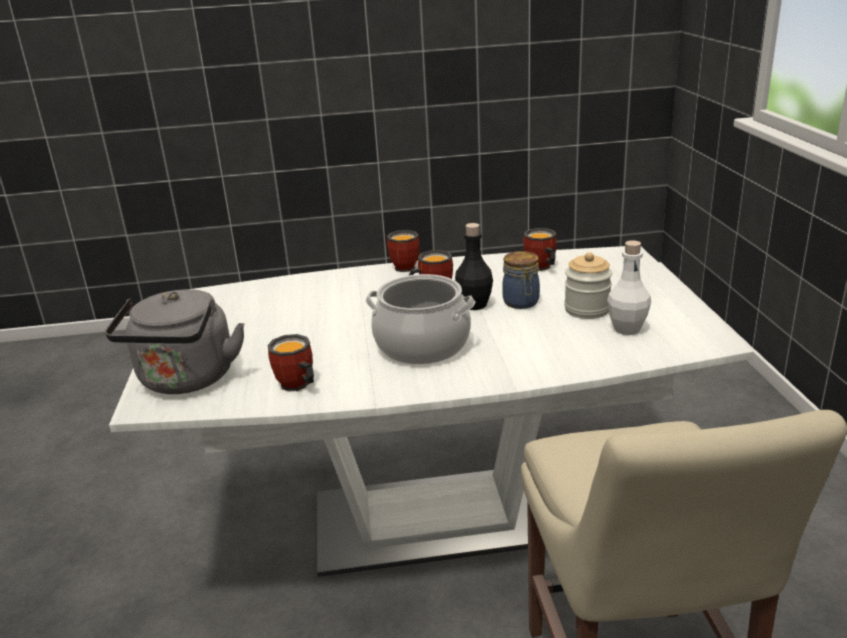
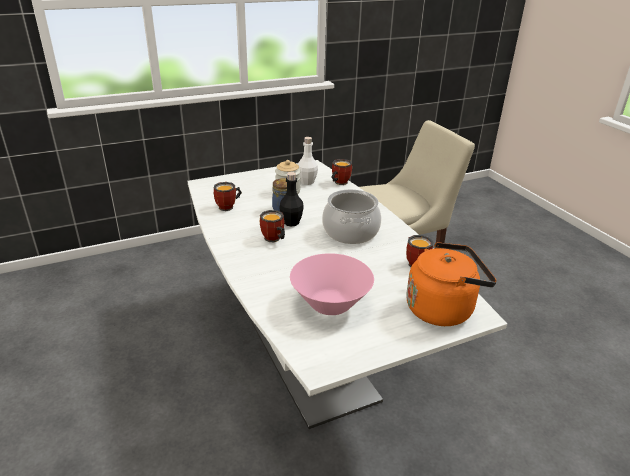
camera: 110 degrees left, 5 degrees up
(186, 381) = (442, 309): grey kettle -> orange kettle
(267, 312) = (330, 304): none -> pink bowl
(403, 266) = (228, 258): mug -> mug (338, 183)

